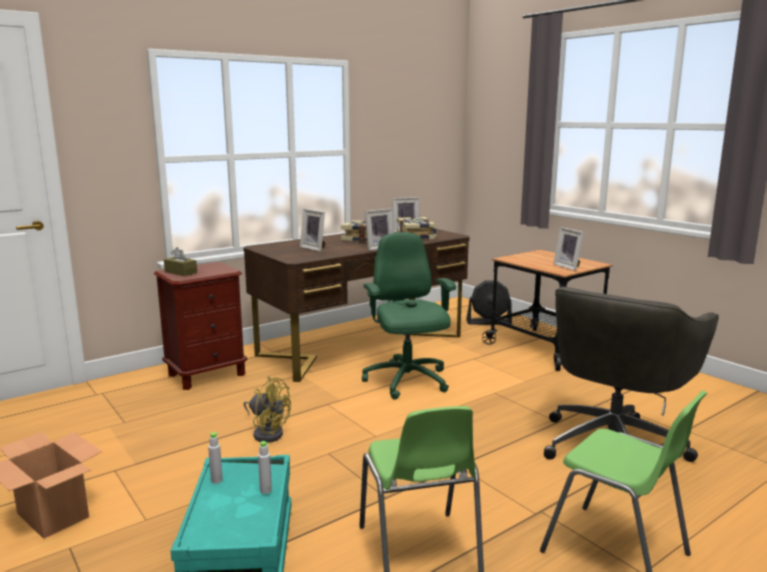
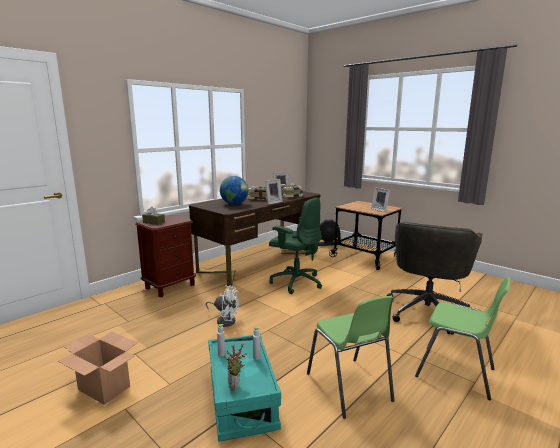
camera: 10 degrees left, 0 degrees up
(213, 530) = (235, 387): none -> potted plant
(267, 432) = (224, 320): yellow fan -> white fan
(315, 248) = (234, 204): picture frame -> globe
(407, 381) = (296, 282): green office chair -> green office chair turned 150 degrees clockwise

